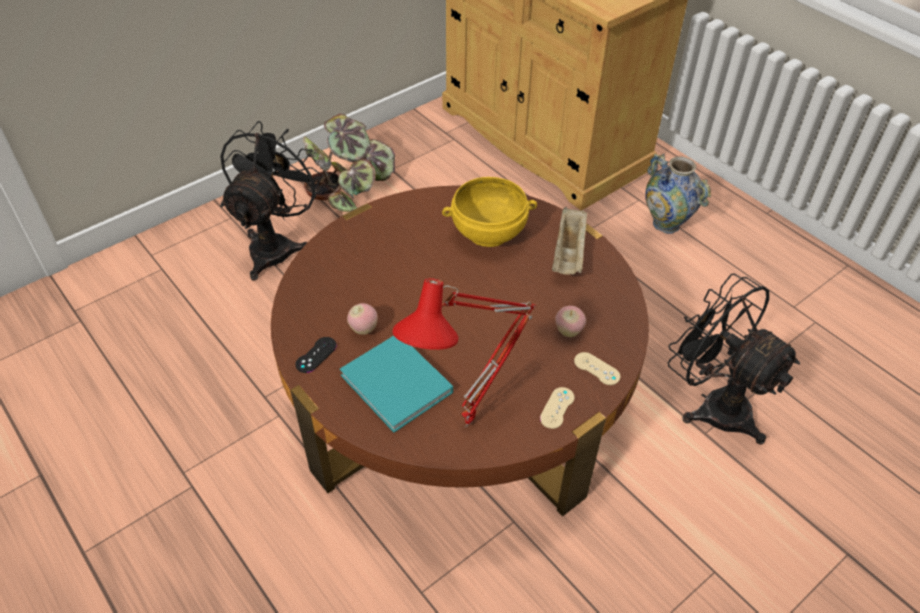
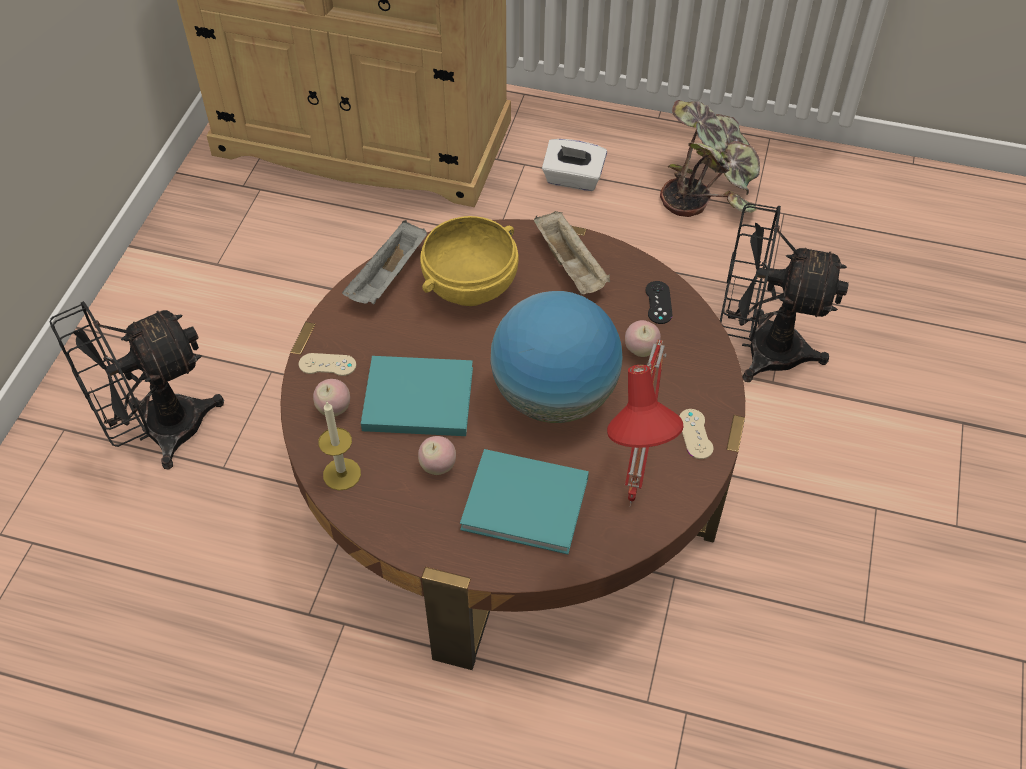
camera: 35 degrees left, 5 degrees up
(276, 245) = (157, 432): black fan -> black fan turned 105 degrees counterclockwise
(303, 301) = (342, 474): none -> candle
(316, 355) = (414, 524): black game controller -> black game controller (658, 302)
(335, 261) = (334, 409): none -> apple
(349, 188) = (185, 313): potted plant -> potted plant (708, 186)
(388, 281) = (414, 398): none -> turquoise book
(440, 202) = (388, 278): none -> grey tray
(479, 328) = (554, 396): none -> globe
(597, 369) = (697, 373): beige game controller -> beige game controller (327, 365)
(666, 224) = (573, 179): vase -> white tissue box

